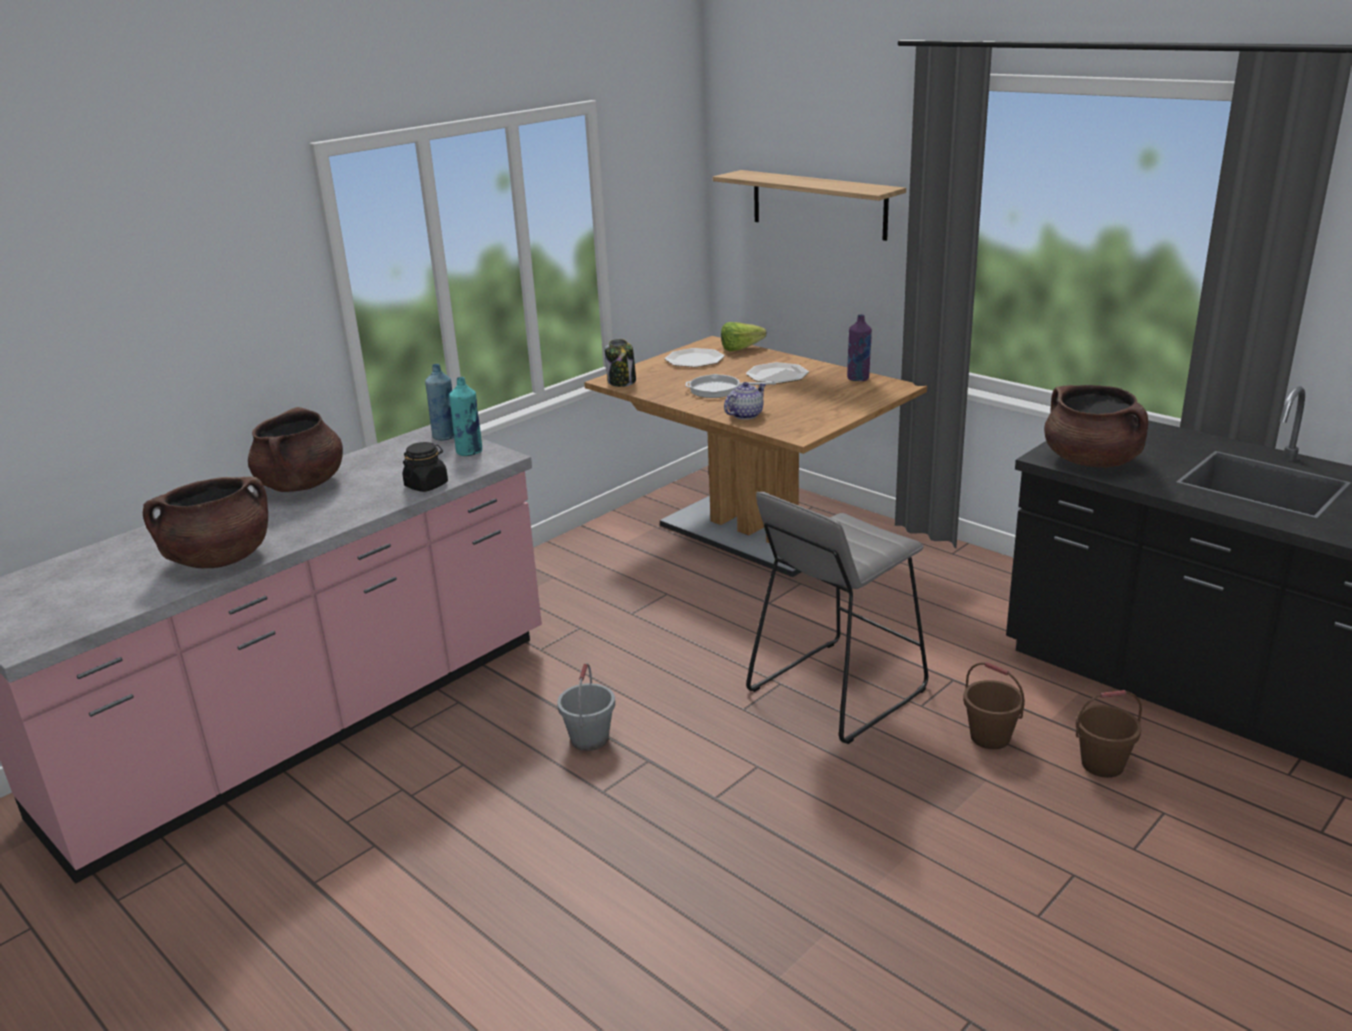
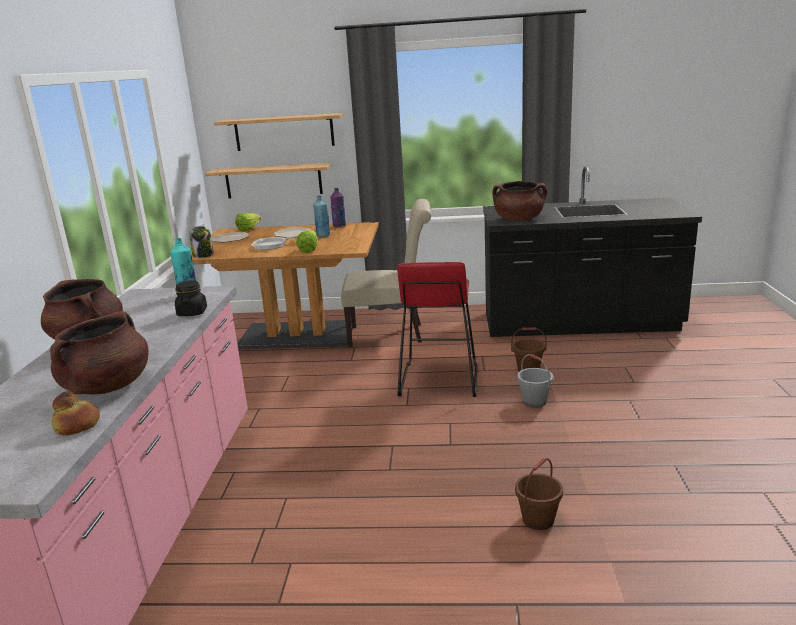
camera: 40 degrees left, 5 degrees down
(138, 596) = (78, 425): none -> bread
(445, 437) = (153, 293): blue bottle -> blue bottle (323, 236)
(590, 739) = (346, 452): grey bucket -> grey bucket (535, 401)
(745, 415) = (309, 250): teapot -> lettuce
(796, 279) = (273, 181): none -> shelf
(836, 689) = (438, 379): grey stool -> red stool
(876, 582) = (391, 334): none -> beige chair
(1102, 765) = (581, 361): brown bucket -> brown bucket (538, 520)

